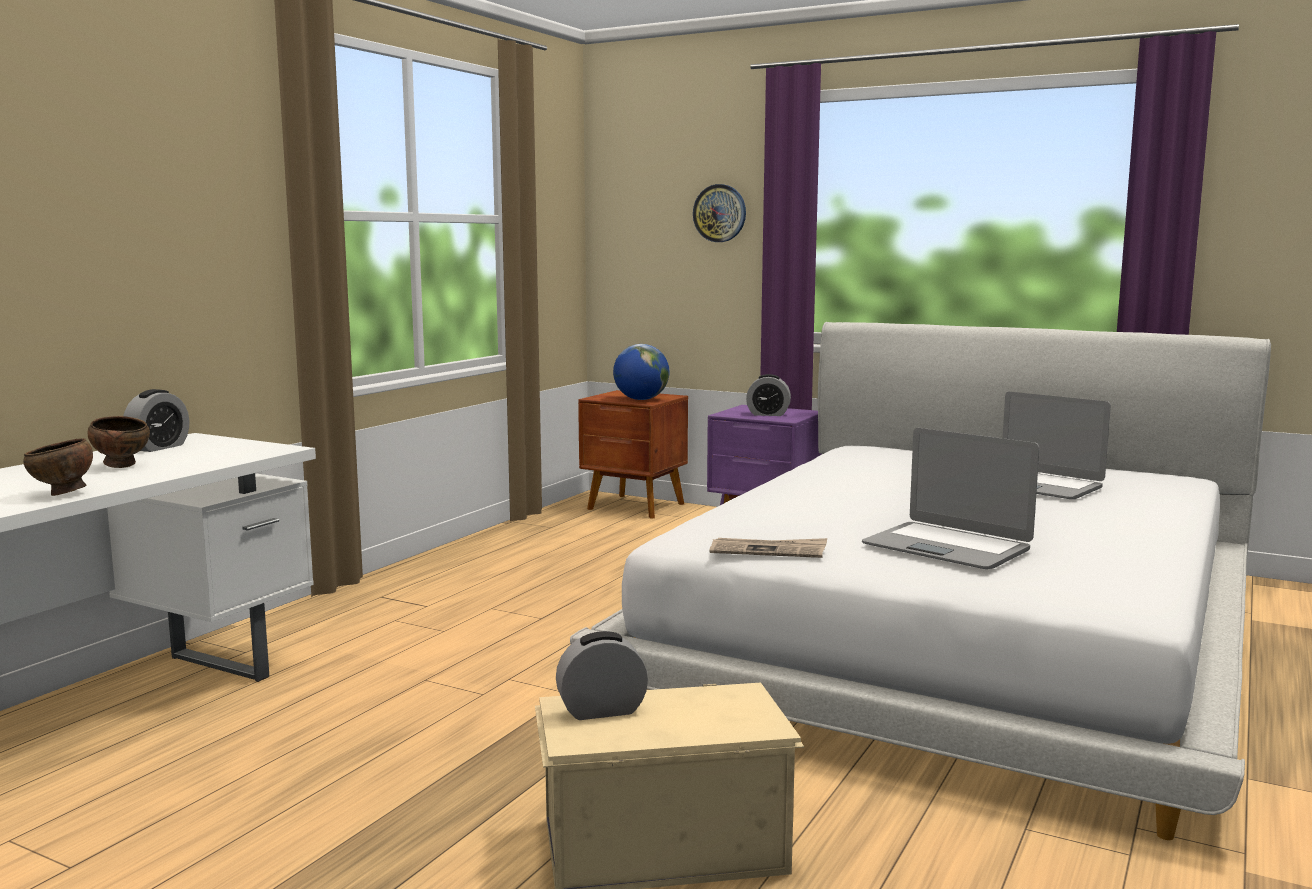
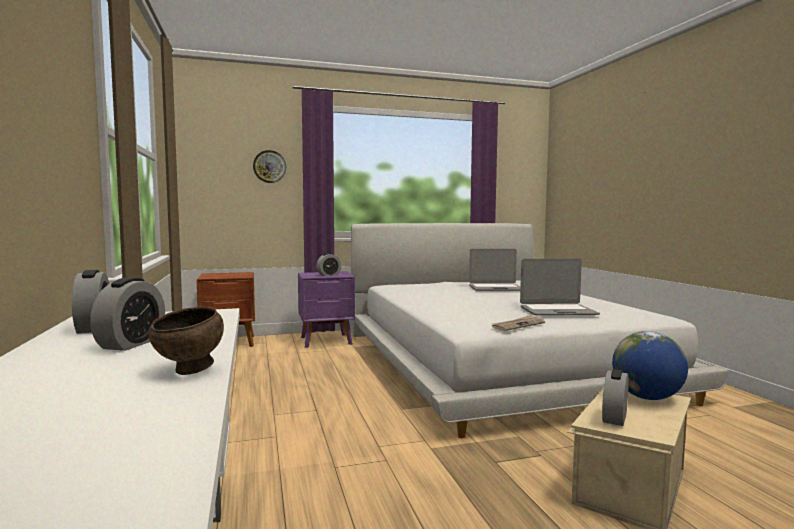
camera: 45 degrees left, 5 degrees down
(122, 466) = (131, 344): brown bowl -> alarm clock
(641, 399) = (236, 275): globe -> globe (647, 397)

